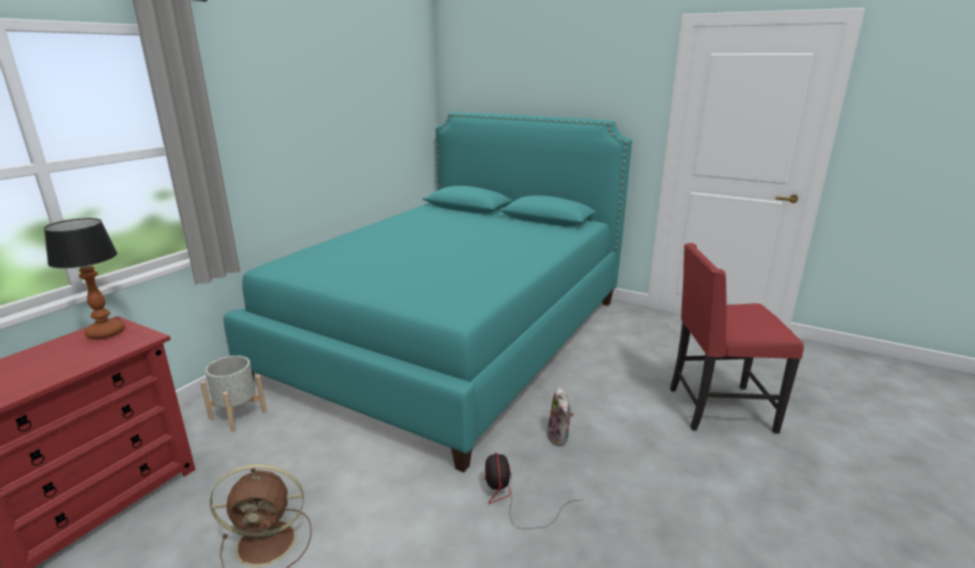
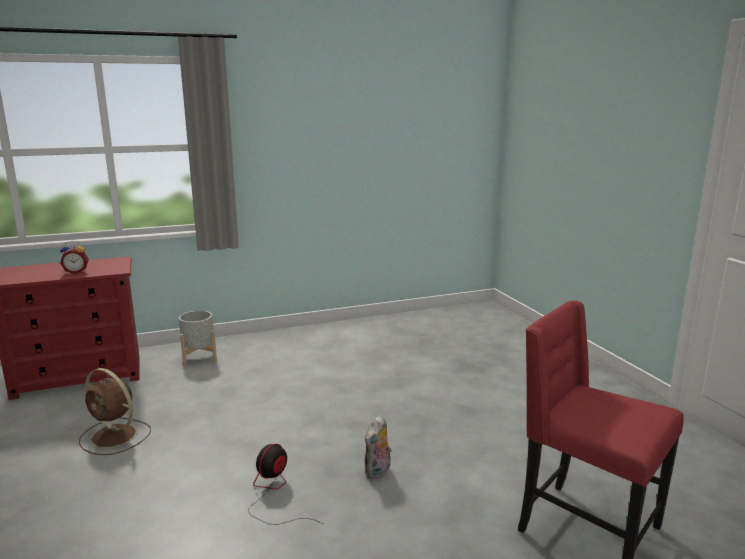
camera: 40 degrees right, 5 degrees down
(79, 359) = (76, 272): none -> alarm clock
(105, 332) = (109, 263): table lamp -> none
(453, 336) = (412, 360): turquoise bed -> none

